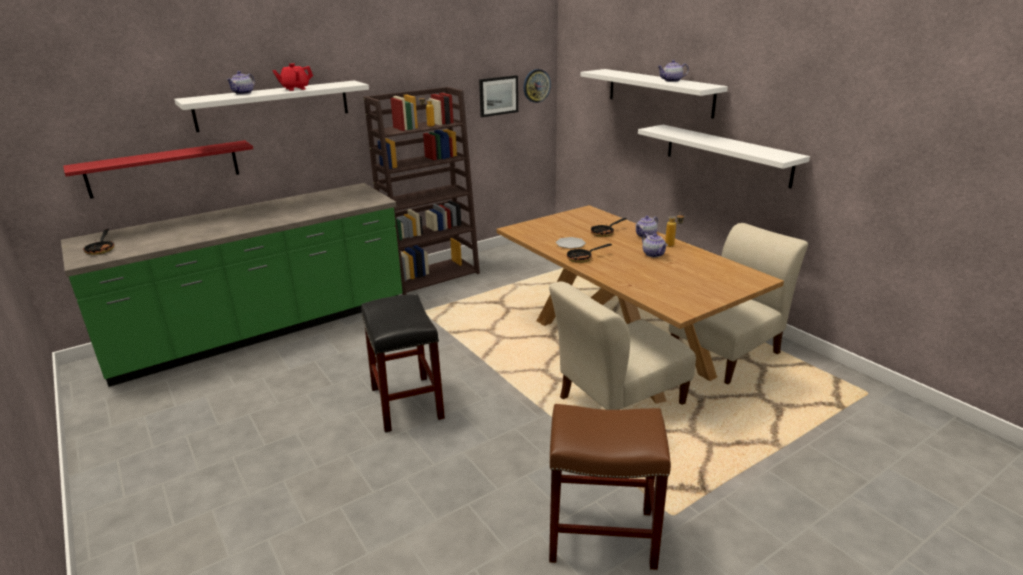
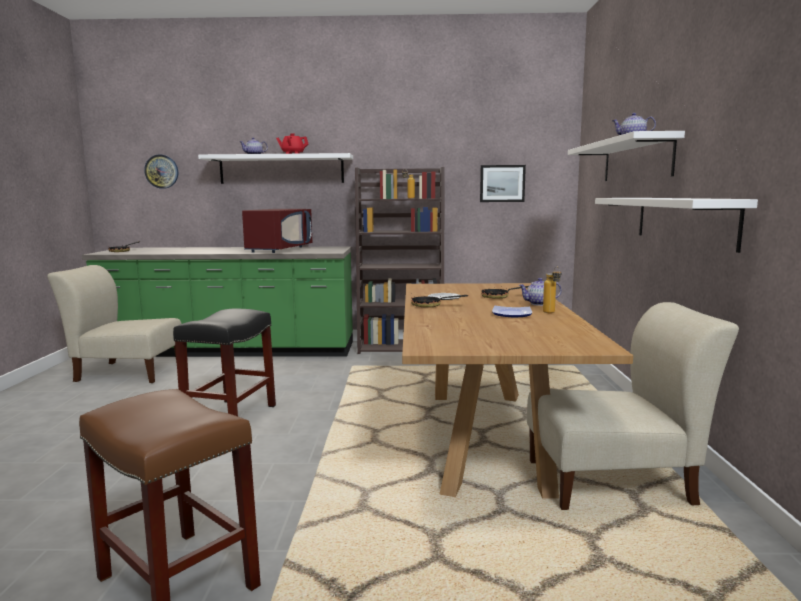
camera: 35 degrees right, 15 degrees down
(164, 169) = (195, 208): red shelf -> none
(307, 206) = (280, 250): none -> red microwave
(536, 85) = (550, 178): wall clock -> wall clock (162, 171)
(617, 403) = (400, 479): beige chair -> beige chair (126, 373)
(654, 254) = (512, 314): teapot -> plate

